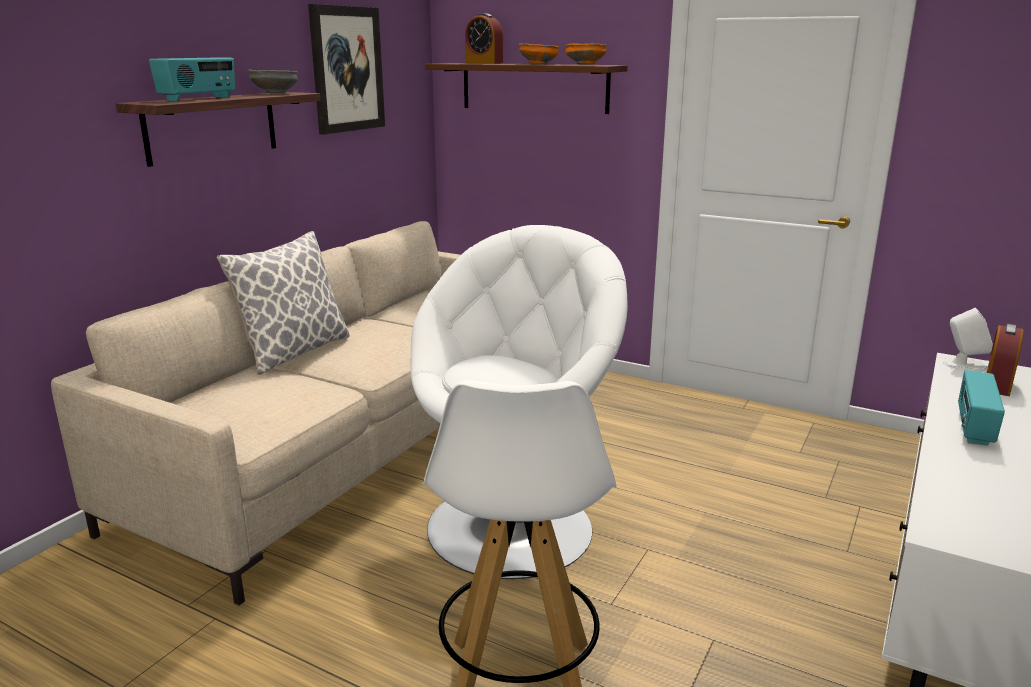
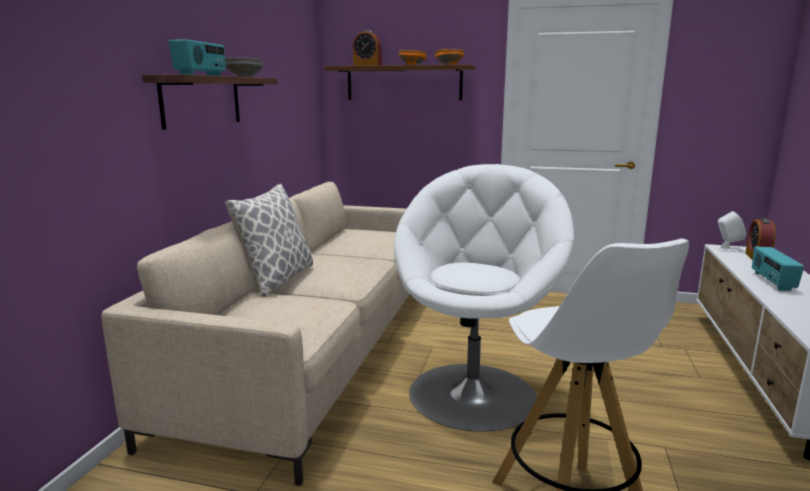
camera: 15 degrees left, 5 degrees down
(347, 69) = (277, 66): picture -> none

